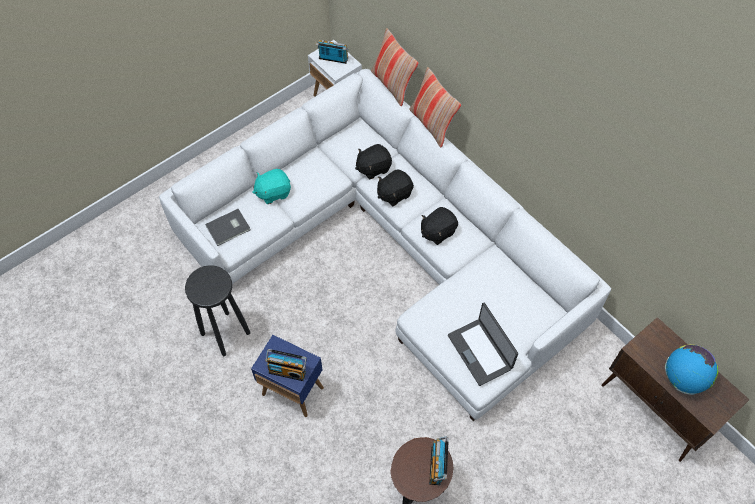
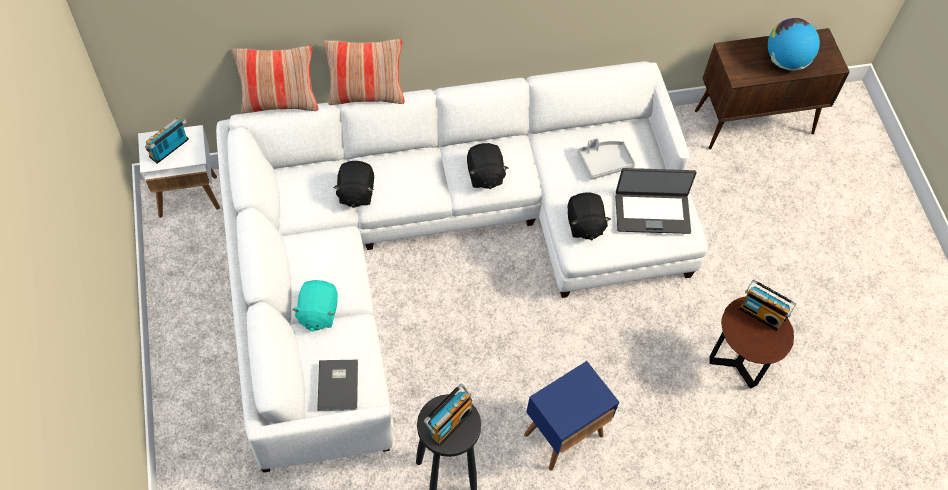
camera: 65 degrees left, 0 degrees up
(288, 370) = (585, 401): radio -> radio (448, 422)
(394, 194) = (407, 190): black plush toy -> black plush toy (584, 224)
(502, 300) = (604, 162): none -> grey tray

